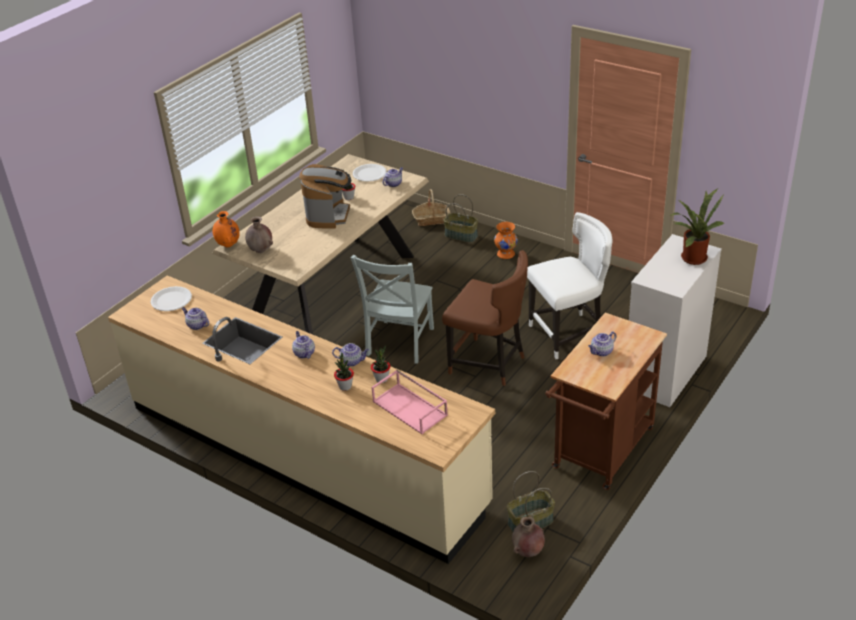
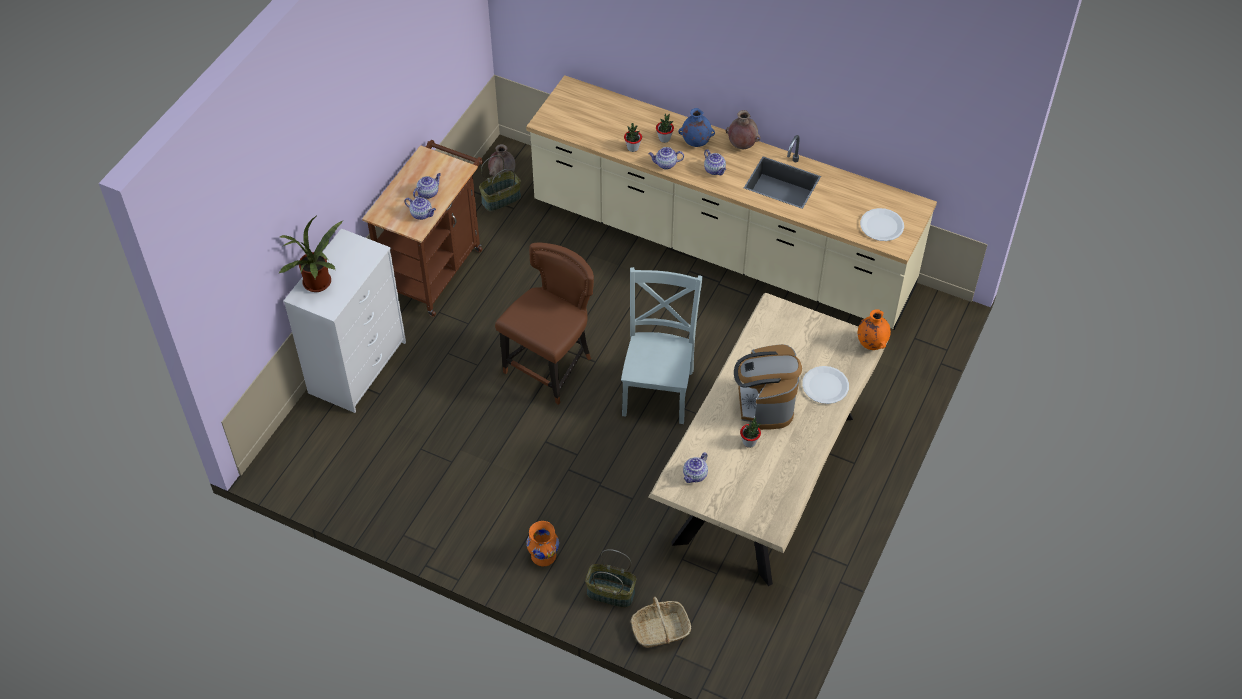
camera: 170 degrees right, 15 degrees up
(197, 325) = (837, 196): teapot -> teapot (422, 214)
(261, 250) = (826, 337): brown vase -> brown vase (741, 145)
(313, 380) = (695, 143): none -> blue vase
(369, 174) = (735, 497): white plate -> white plate (825, 386)
(411, 408) = (600, 121): pink tray -> none
(489, 364) = (551, 366): brown chair -> brown chair turned 105 degrees clockwise
(568, 334) = (461, 415): white chair -> none

